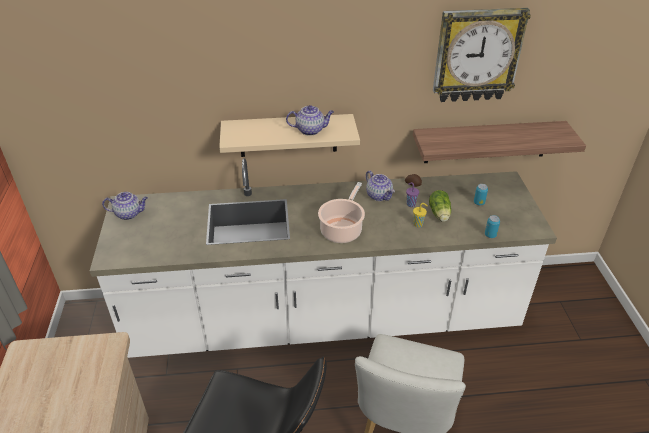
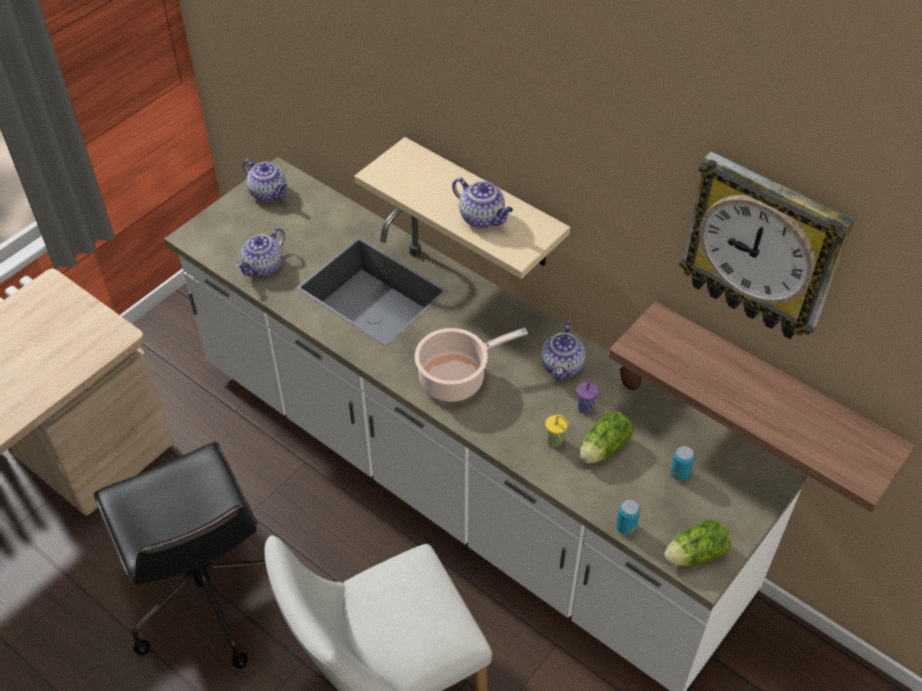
camera: 45 degrees right, 10 degrees up
(174, 246) = (263, 267): none -> teapot
(525, 226) = (693, 554): none -> lettuce

